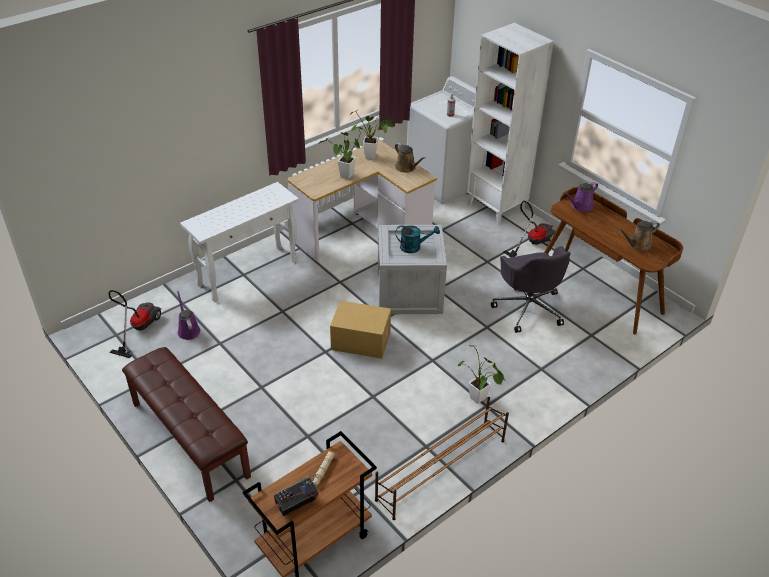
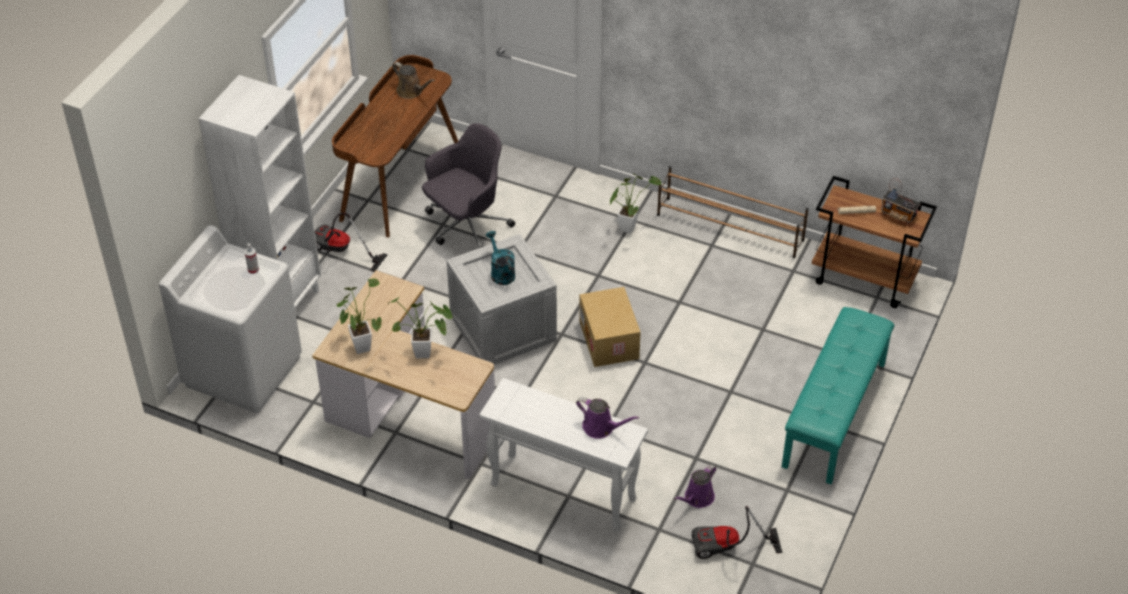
camera: 115 degrees left, 5 degrees up
(189, 439) = (835, 415): brown bench -> turquoise bench
(407, 168) = (370, 303): brown watering can -> none
(580, 206) = (362, 143): purple watering can -> purple watering can (601, 427)

